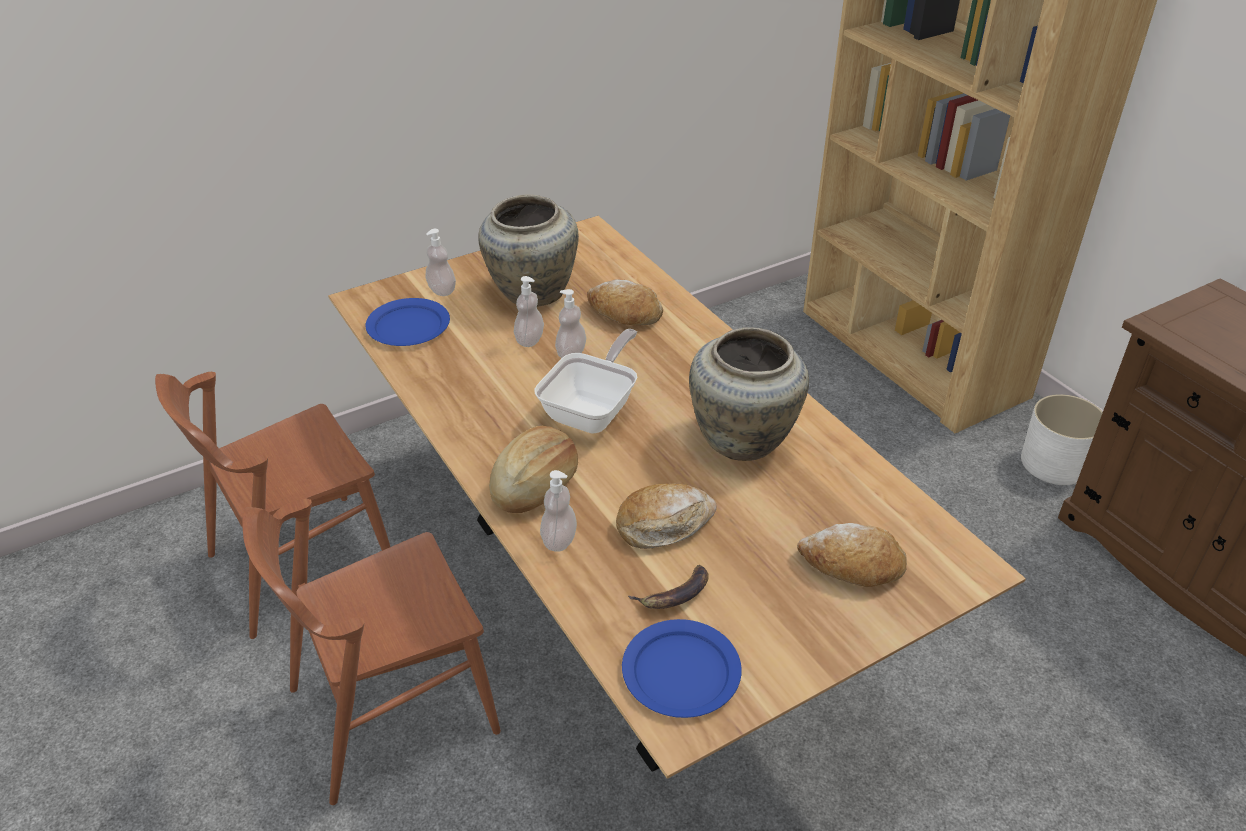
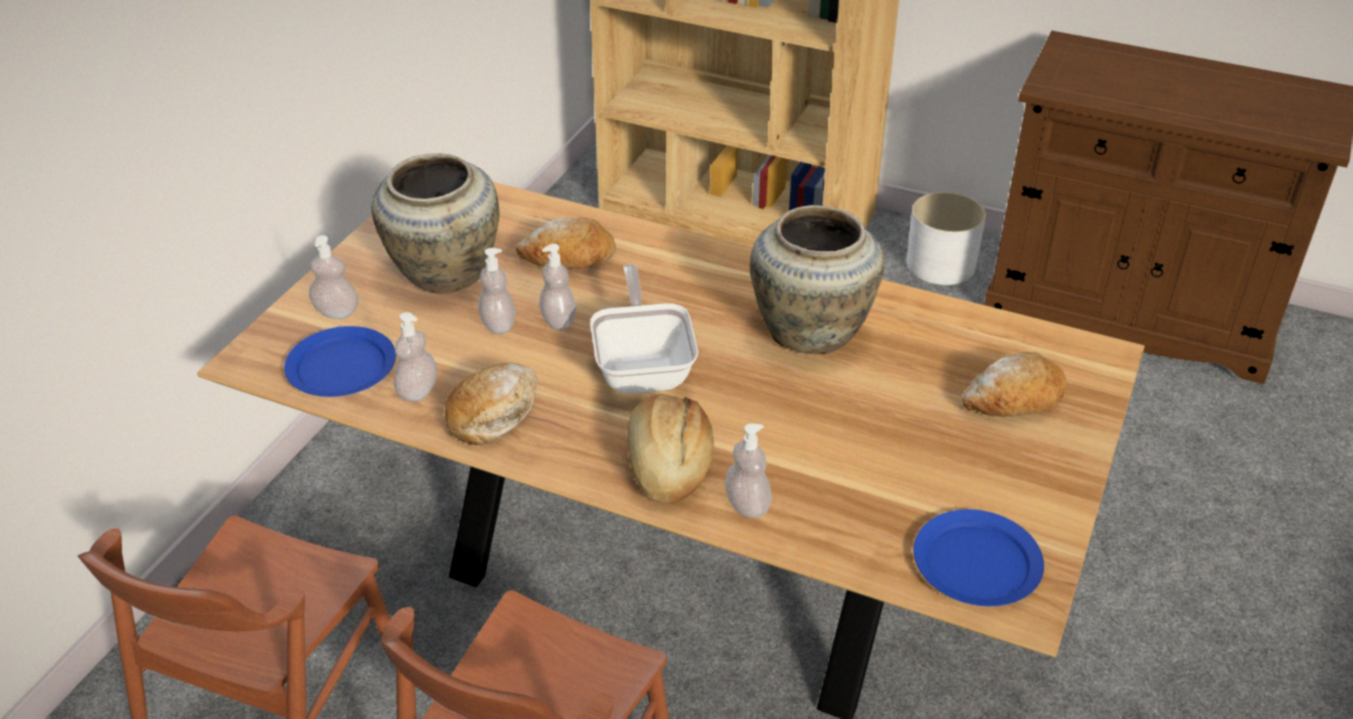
camera: 35 degrees left, 0 degrees up
(435, 361) = (417, 391): none -> soap dispenser
(664, 524) = (826, 442): bread -> bread (493, 413)
(674, 594) = (901, 500): banana -> none

